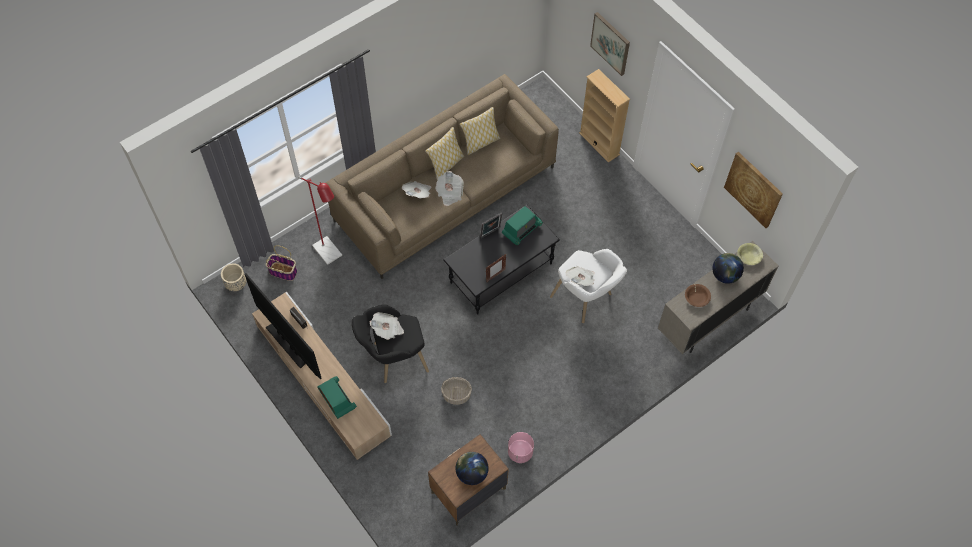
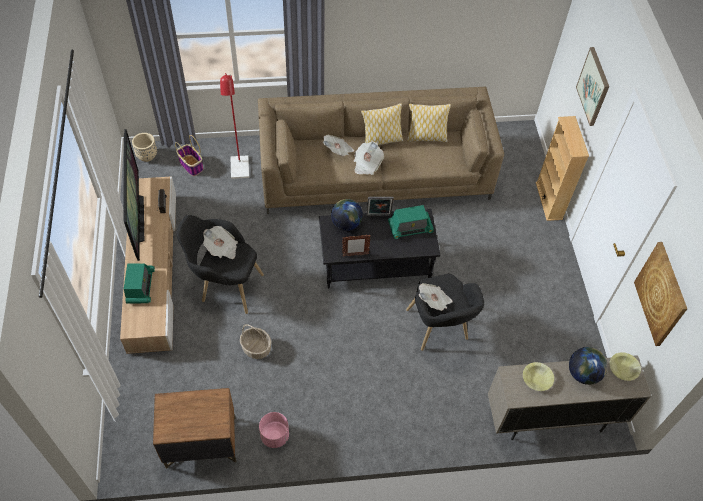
camera: 30 degrees right, 5 degrees down
(471, 473) = (192, 420): globe -> globe (346, 223)
(586, 300) = (439, 332): white armchair -> black armchair
(697, 297) = (537, 379): brown bowl -> yellow bowl

